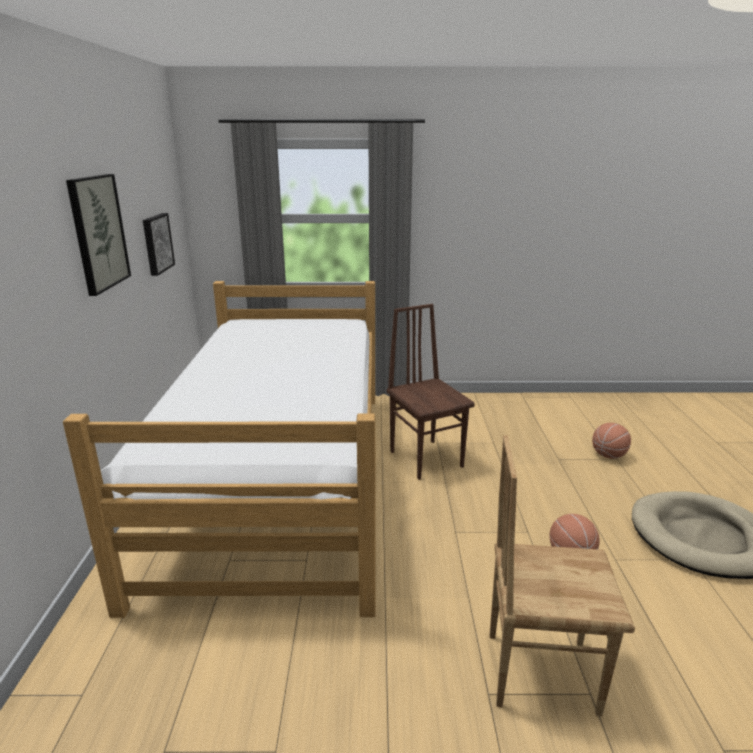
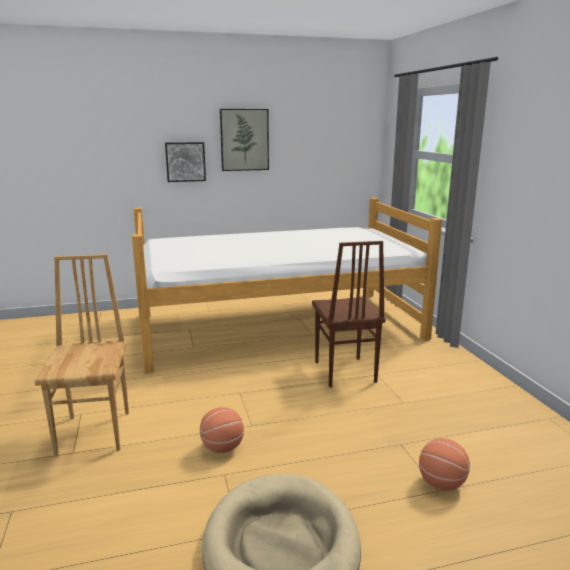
camera: 75 degrees right, 5 degrees down
(156, 243) = (323, 159): picture -> picture (185, 161)
(427, 458) = (344, 372): brown chair -> brown chair turned 120 degrees clockwise

